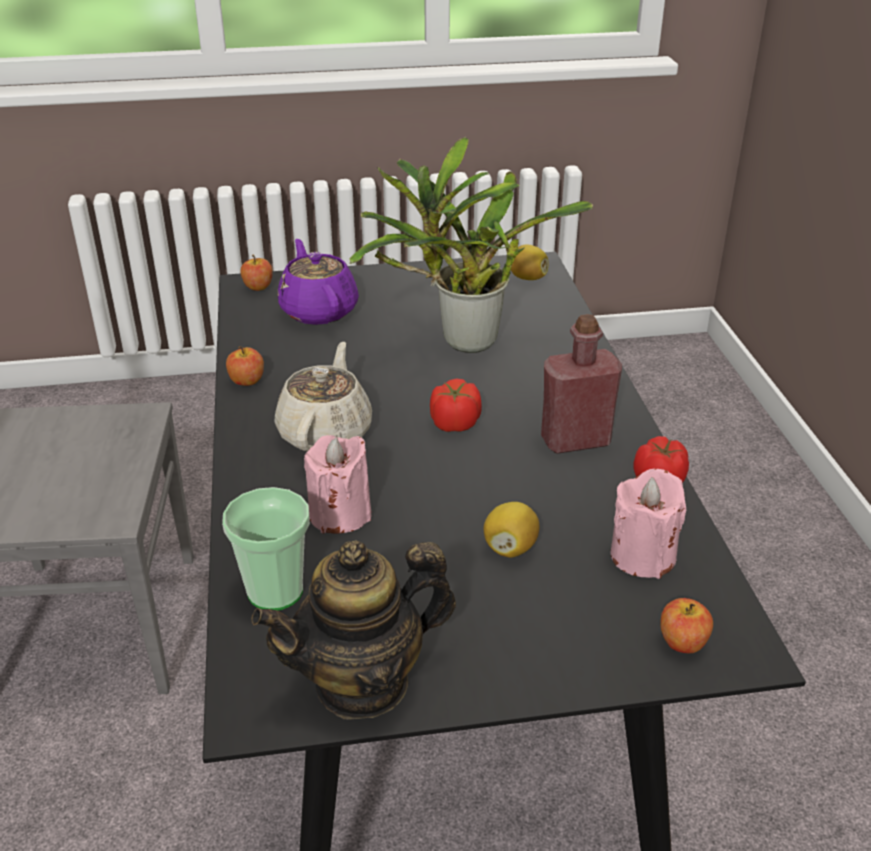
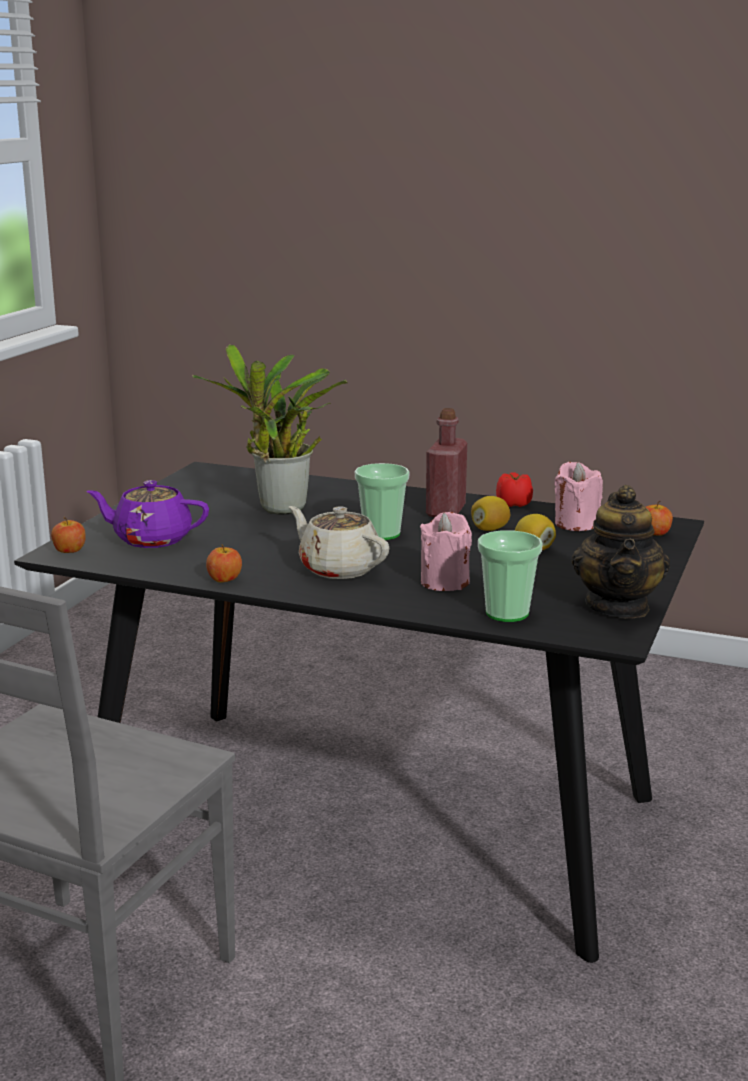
camera: 60 degrees left, 15 degrees down
(454, 423) = (381, 534): tomato -> cup
(528, 278) = (220, 476): lemon -> lemon (489, 529)

